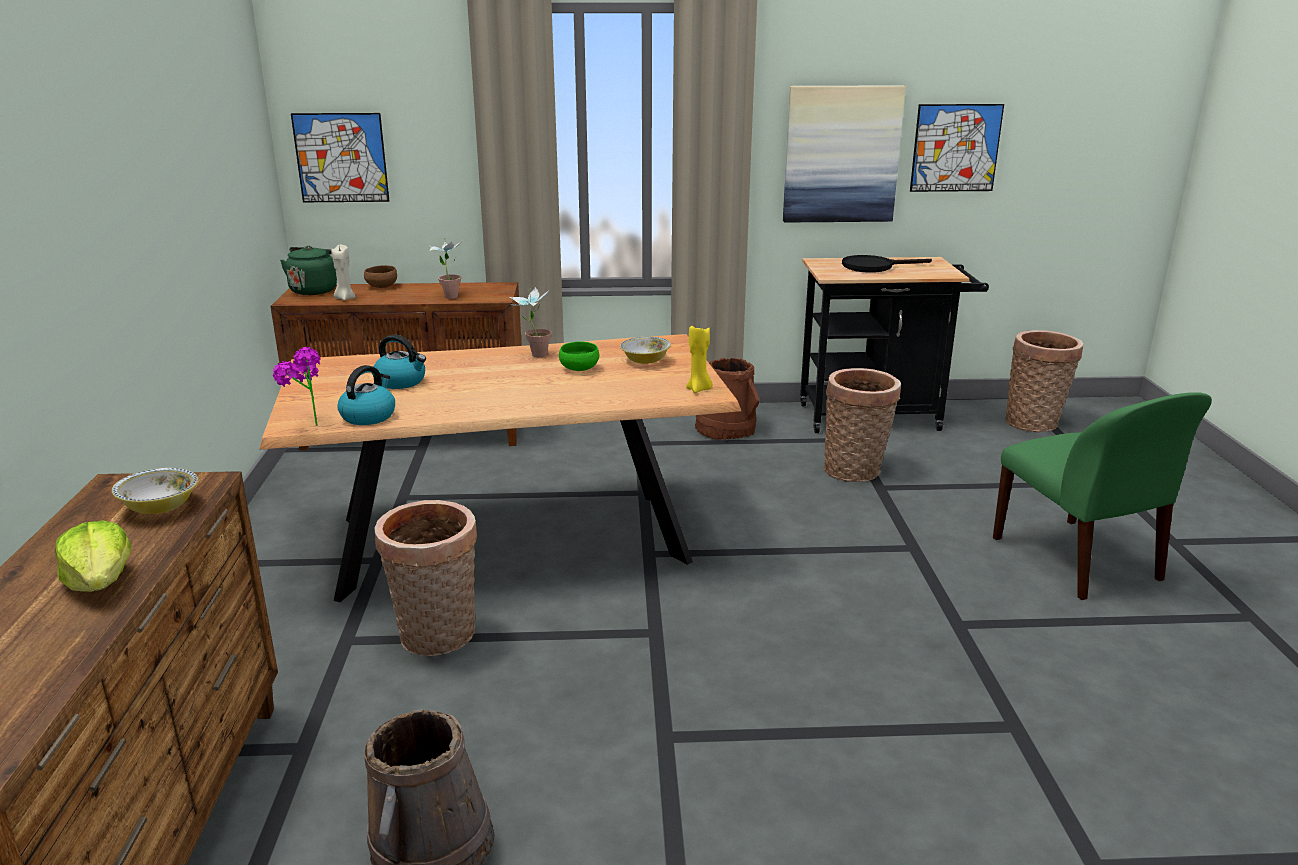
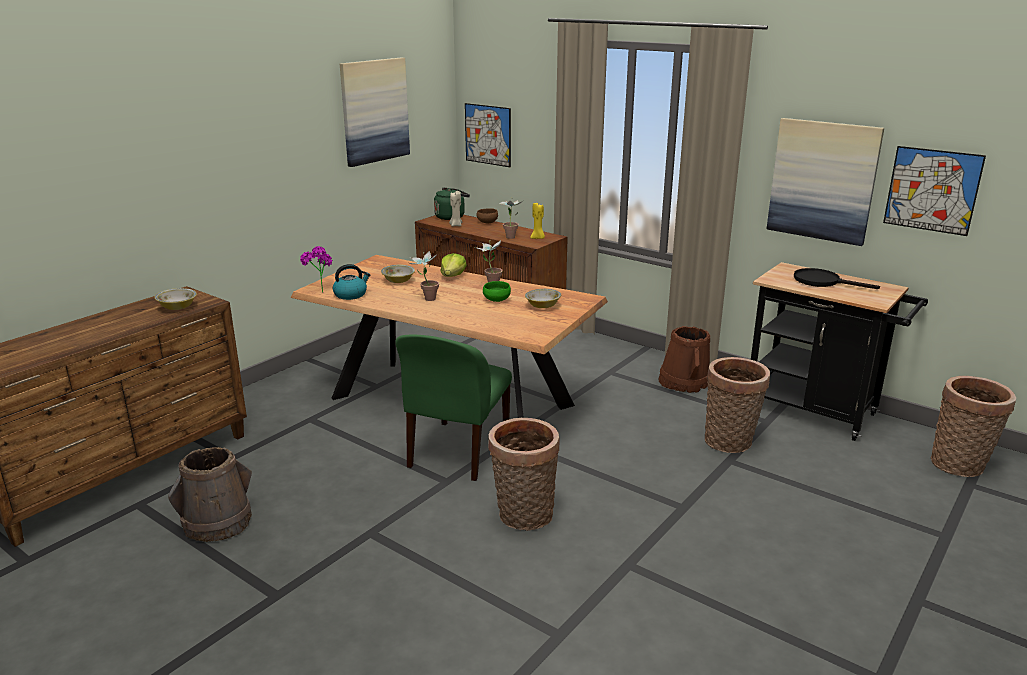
camera: 40 degrees right, 0 degrees up
(100, 582) = (111, 330): lettuce -> lettuce (453, 276)
(207, 128) = (374, 111): none -> picture
(401, 382) = (398, 281): kettle -> bowl
(437, 638) = (346, 435): basket -> basket (523, 517)
(487, 391) = (426, 298): none -> potted plant
(699, 389) = (535, 332): yellow candle -> yellow candle (538, 238)
(1078, 560) = (798, 572): green chair -> green chair (457, 452)

